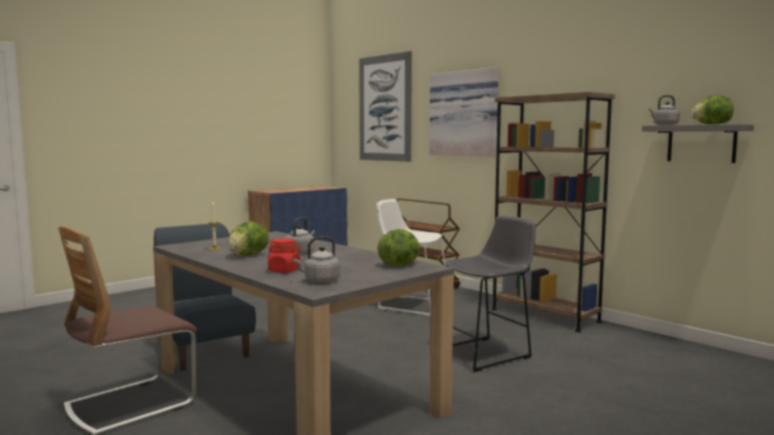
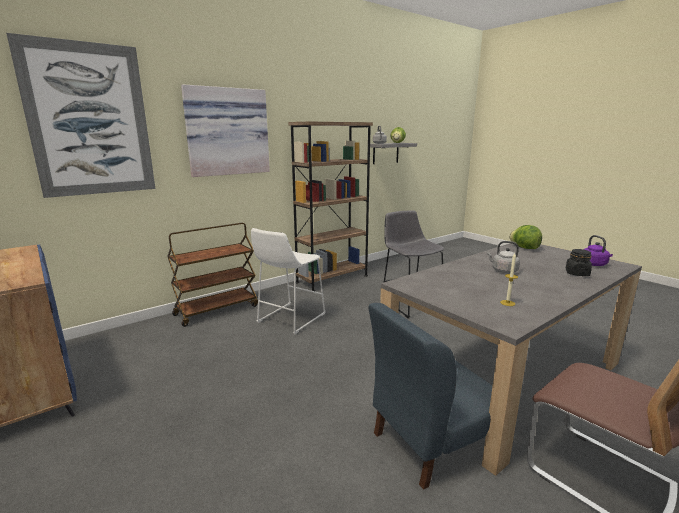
camera: 85 degrees left, 10 degrees up
(247, 255) = (530, 287): lettuce -> none
(284, 270) = (577, 273): red jar -> black jar
(320, 281) = (594, 264): grey kettle -> purple kettle

